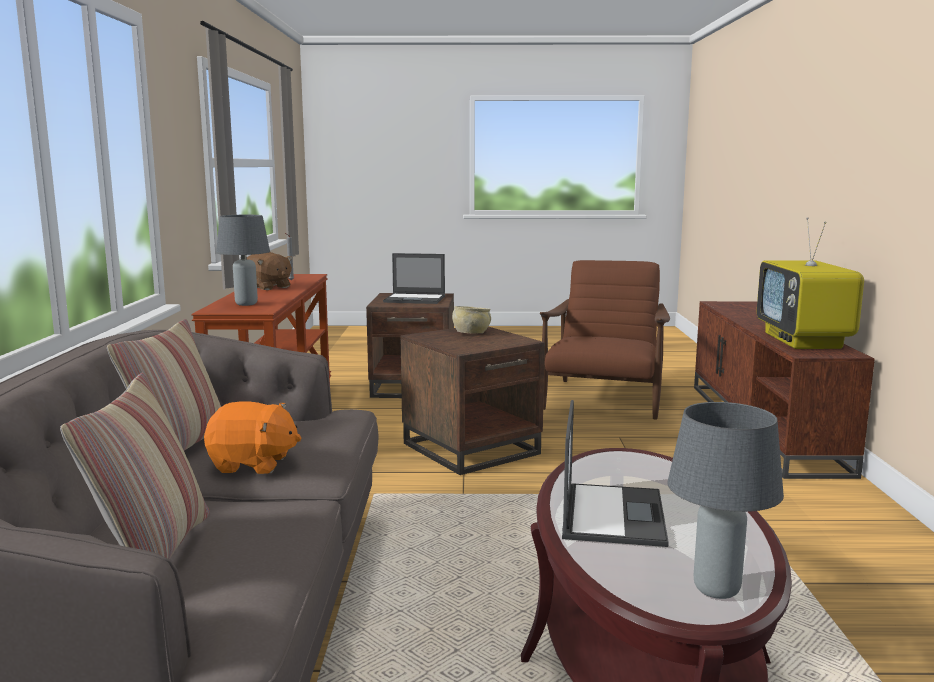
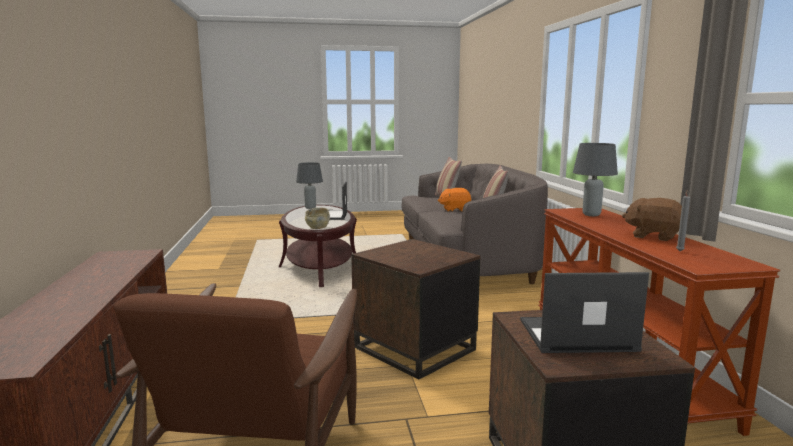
camera: 170 degrees right, 0 degrees up
(471, 333) = (419, 259): beige bowl -> beige bowl (317, 227)
(804, 341) = (108, 267): television -> none

